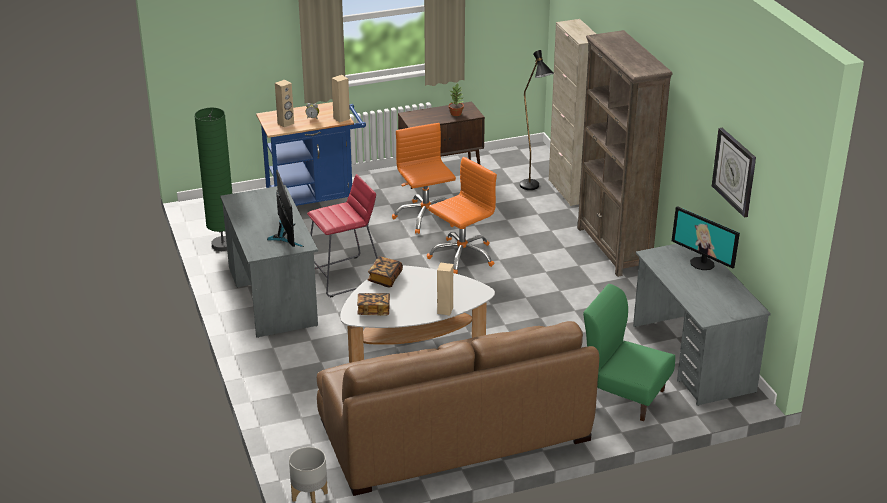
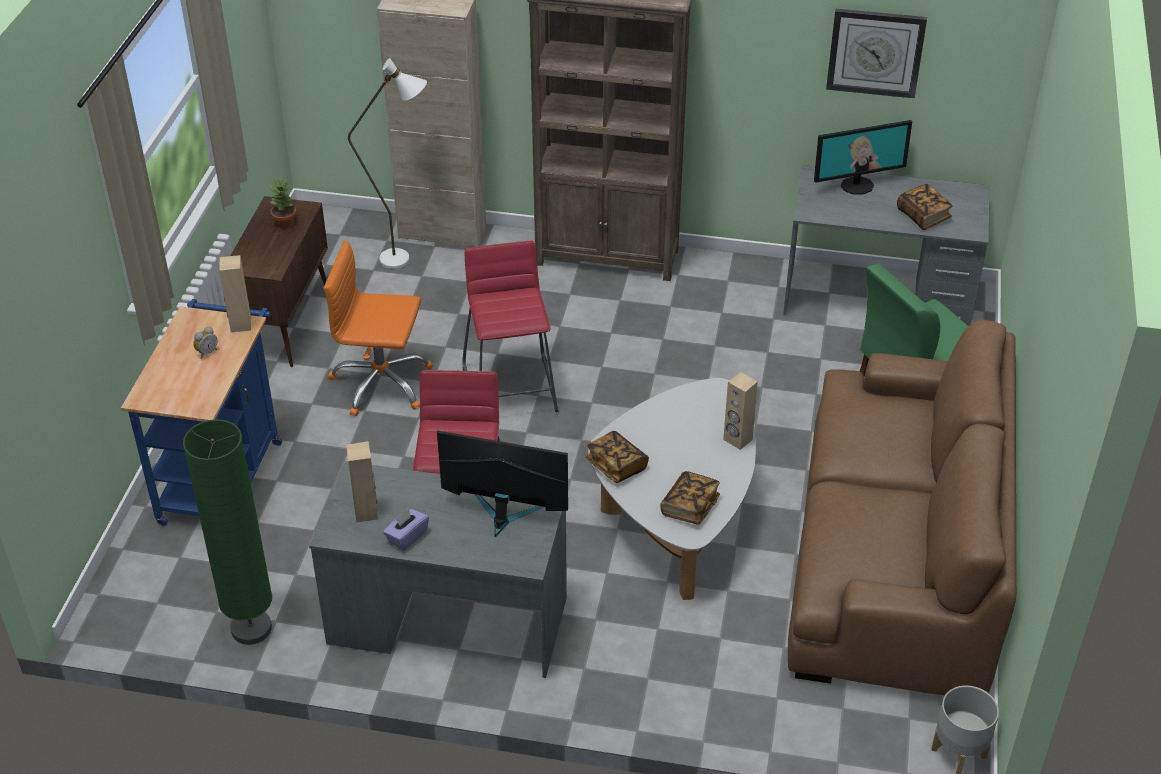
camera: 60 degrees left, 10 degrees up
(246, 217) = (407, 537): none -> purple tissue box
(286, 123) = (194, 386): beige speaker -> beige speaker (366, 512)
(462, 256) = (510, 389): orange office chair -> red stool
(533, 188) = (406, 260): black floor lamp -> white floor lamp
(699, 296) = (923, 216): none -> book

